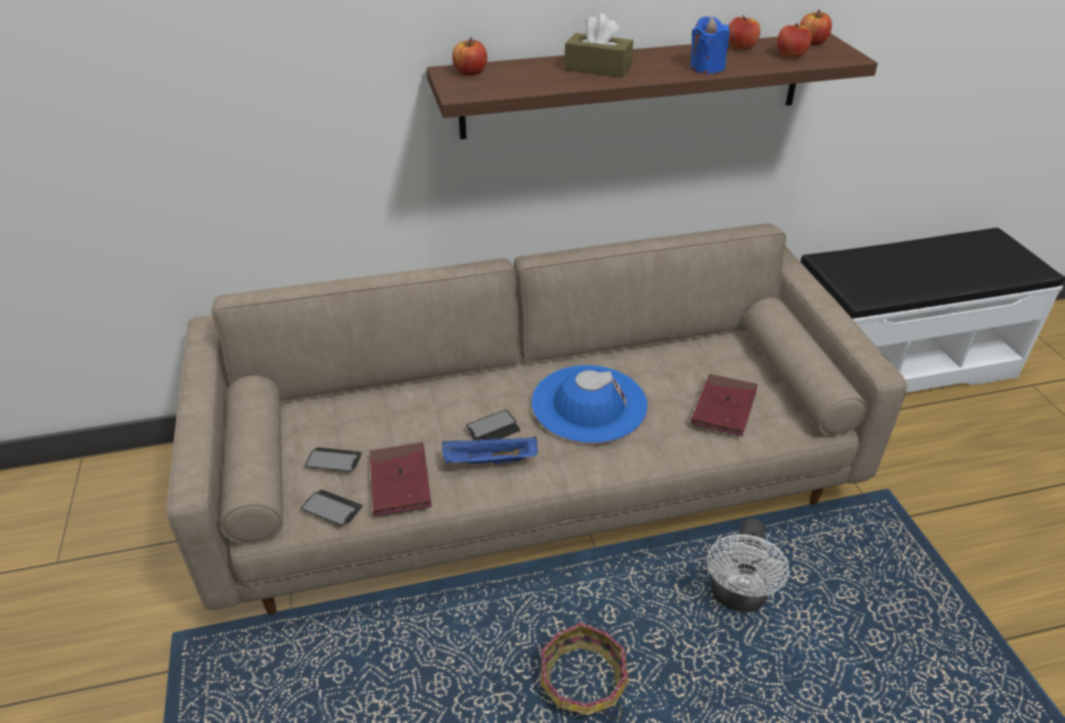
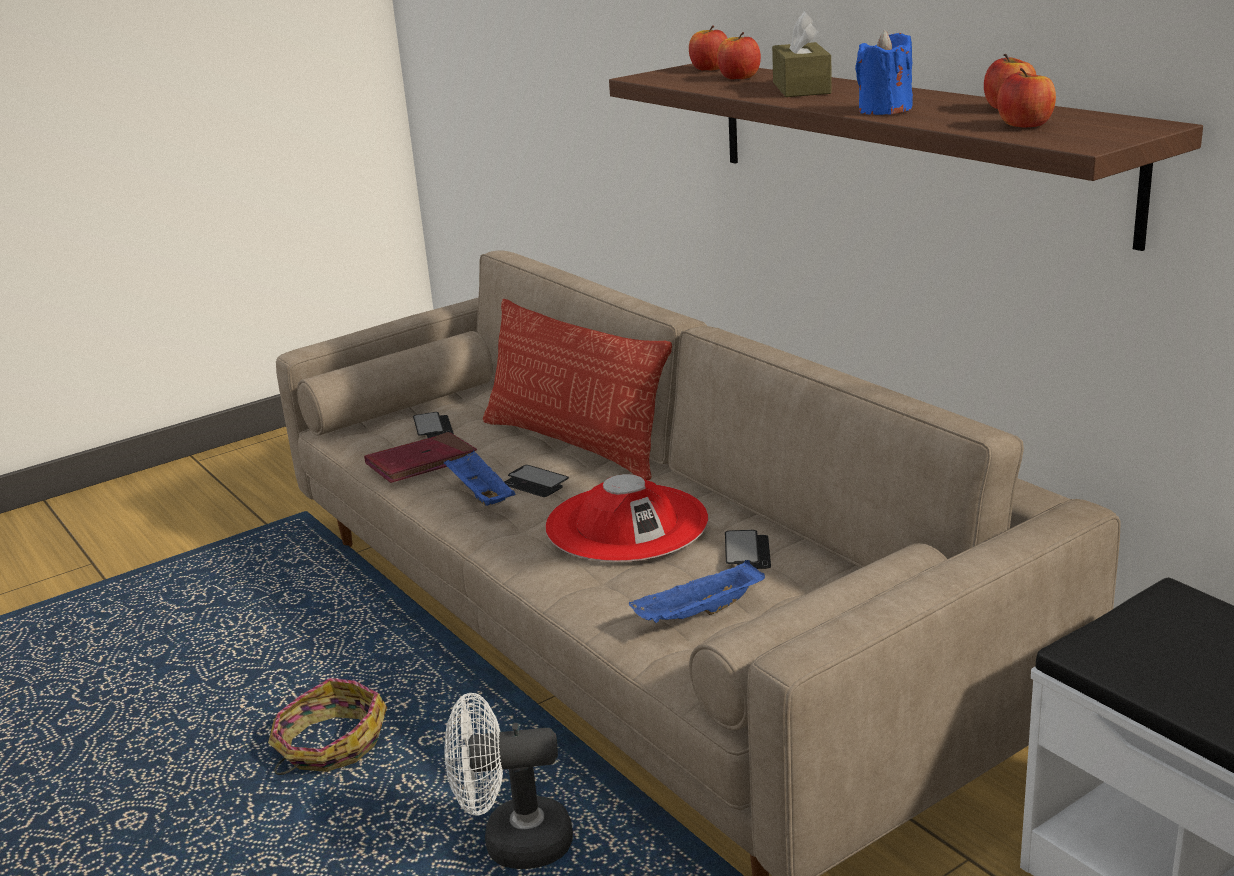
camera: 70 degrees right, 15 degrees down
(332, 509) = (369, 446): phone -> phone (747, 552)
(438, 394) = (575, 444): none -> pillow
(589, 404) = (626, 523): blue hat -> red hat
(724, 408) = (699, 614): red book -> blue tray
(812, 42) = (1114, 124): apple -> apple (739, 77)

